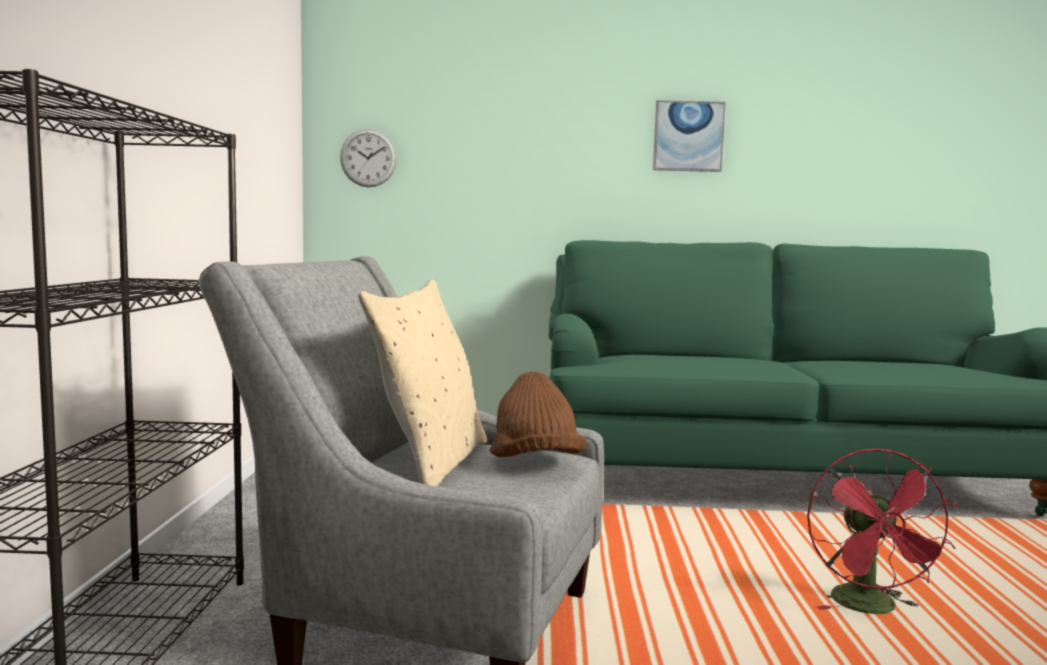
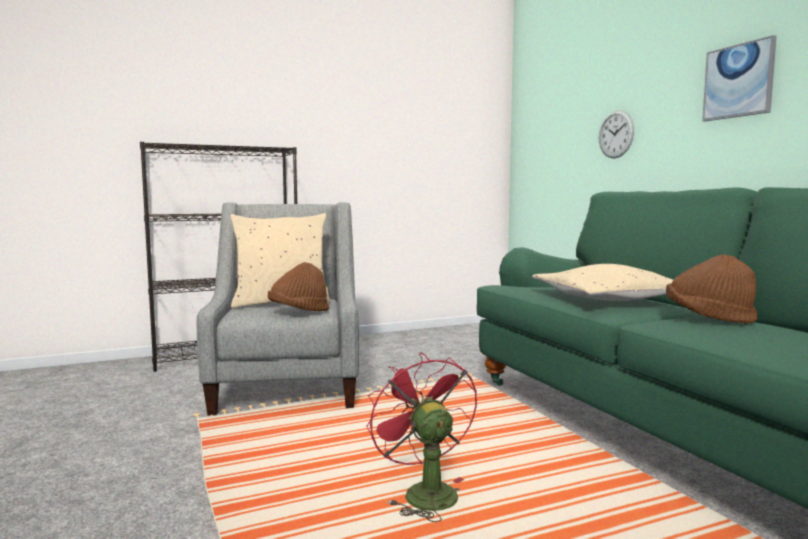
camera: 65 degrees right, 0 degrees up
(368, 158) = (535, 141): wall clock -> wall clock (616, 134)
(719, 361) = (607, 299): none -> beige pillow
(828, 362) = (708, 318): none -> brown hat
(871, 608) = (423, 492): red fan -> red fan turned 90 degrees clockwise

